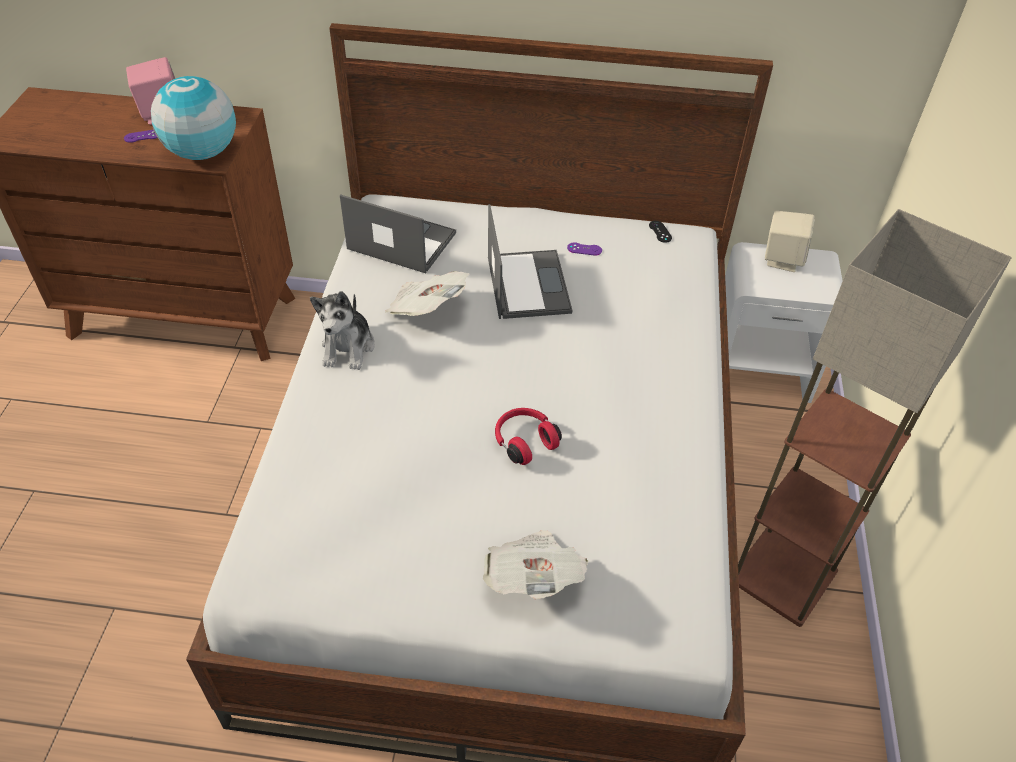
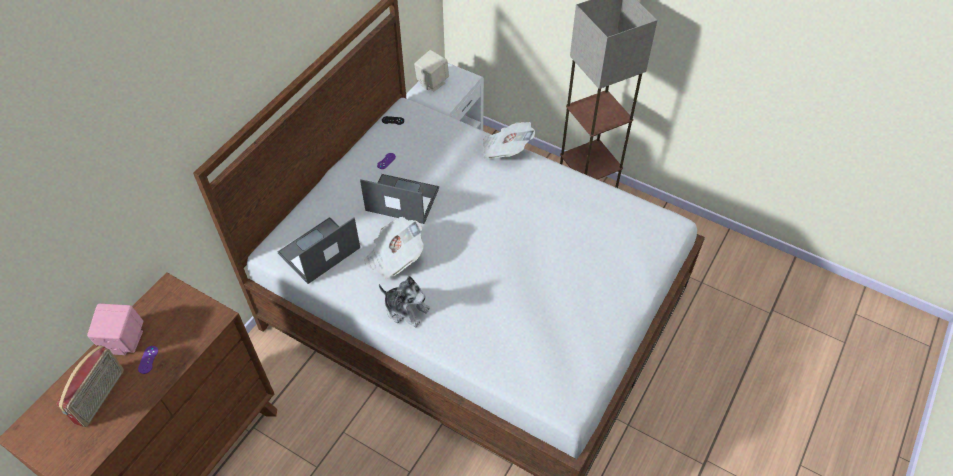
camera: 65 degrees left, 5 degrees up
(89, 125) = (101, 397): none -> radio
(203, 153) = (201, 322): globe -> none
(524, 441) = (526, 246): red headphones -> none
(533, 578) = (617, 273): newspaper -> newspaper (506, 150)

